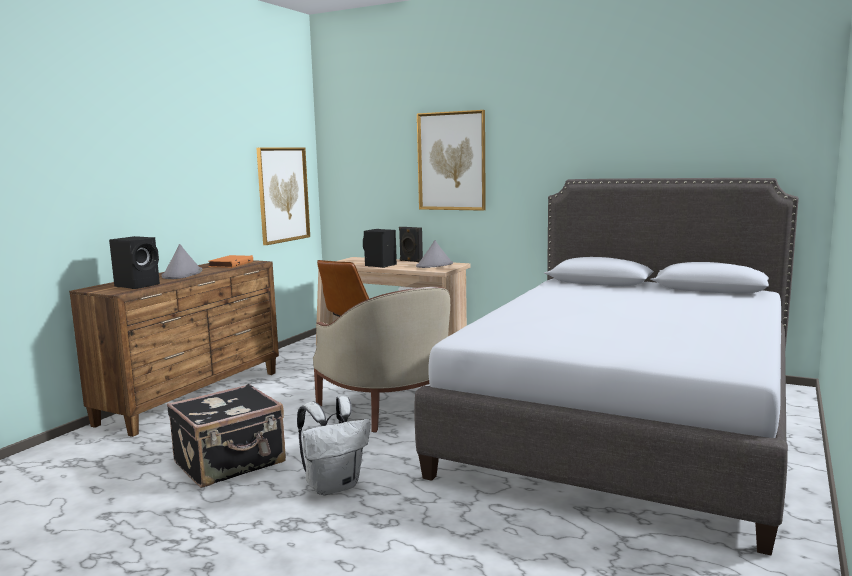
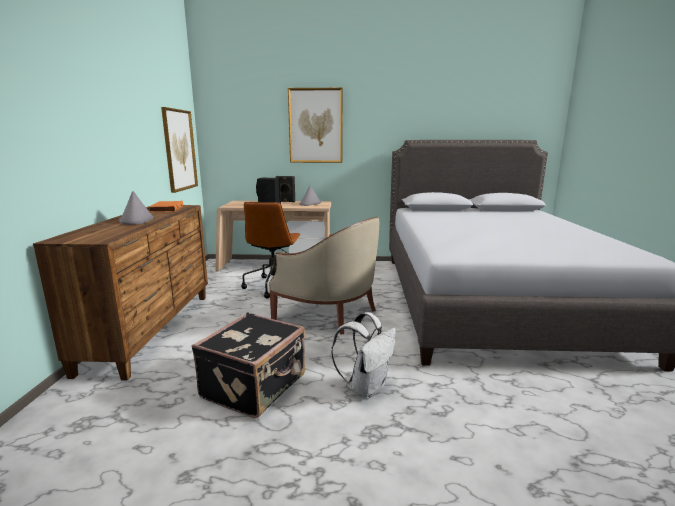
camera: 25 degrees left, 5 degrees up
(138, 285) = (110, 232): black speaker -> none

